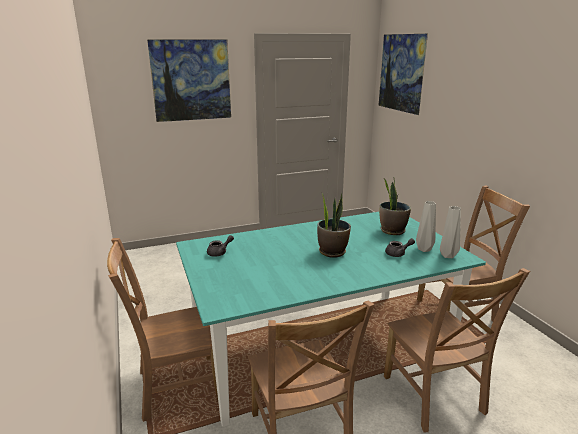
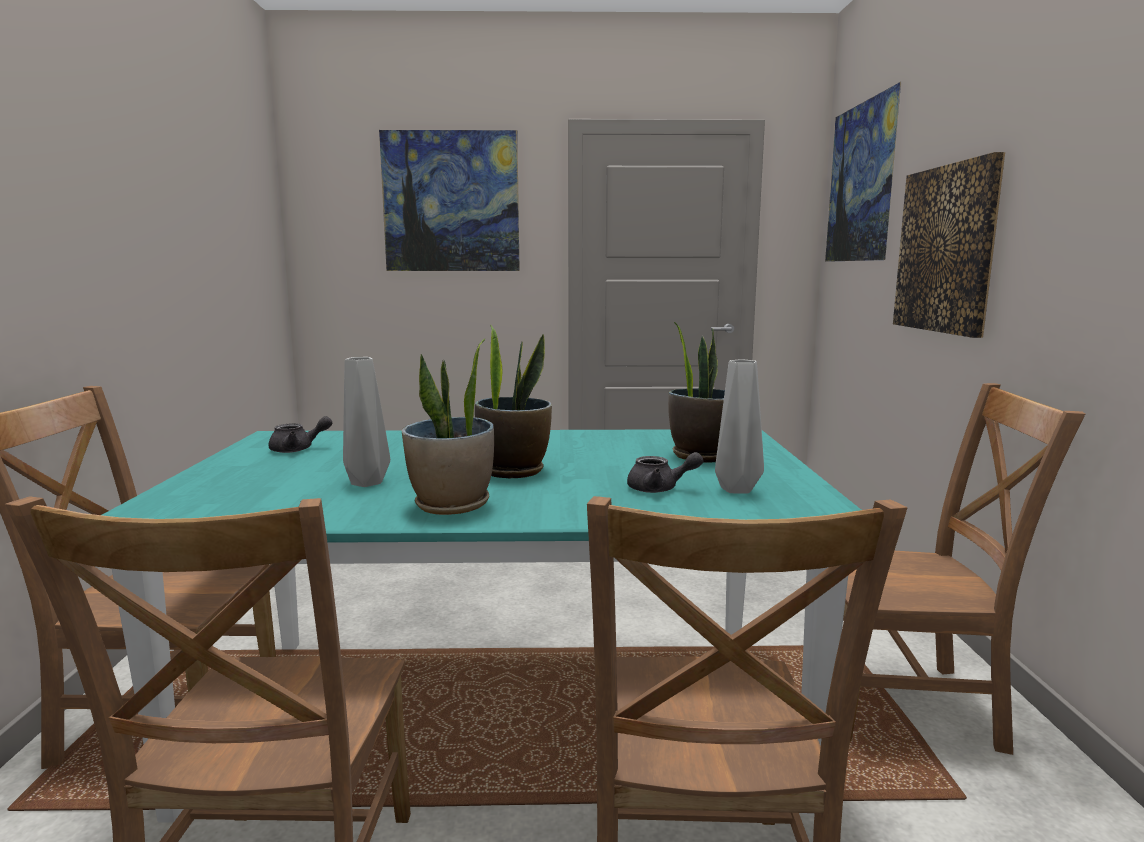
camera: 20 degrees right, 10 degrees down
(335, 276) = (452, 505): none -> potted plant
(448, 256) = (787, 506): grey vase -> grey vase (368, 483)
(455, 120) = (946, 249): none -> picture

